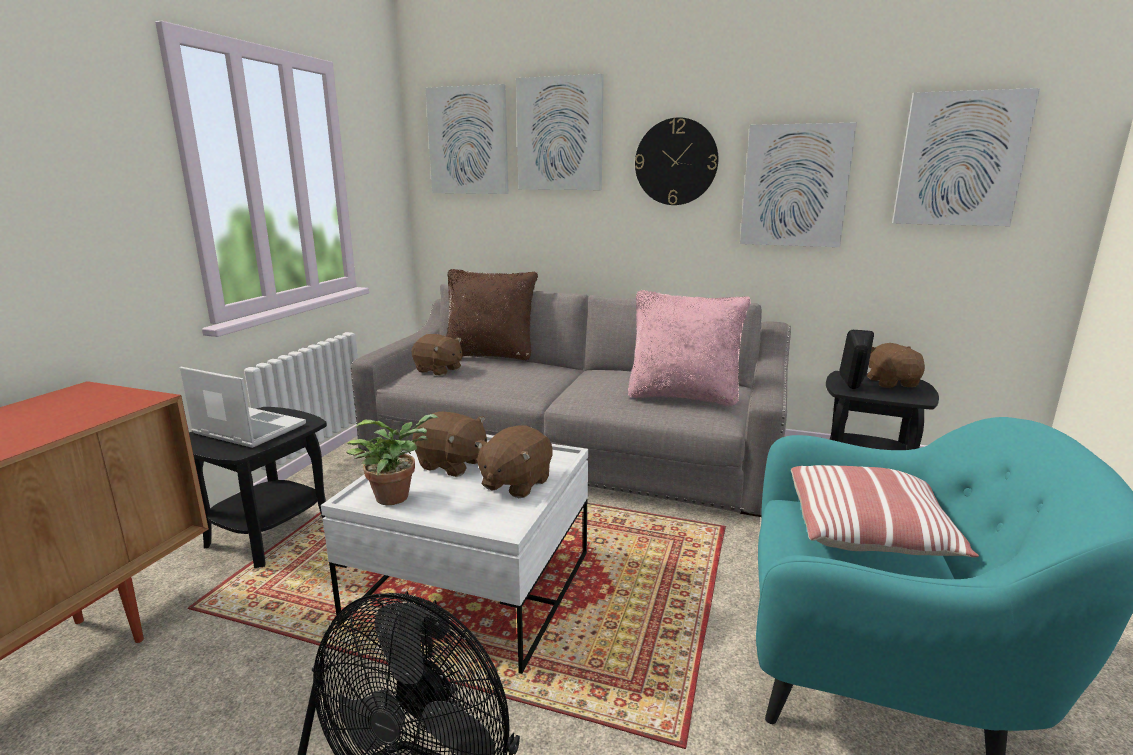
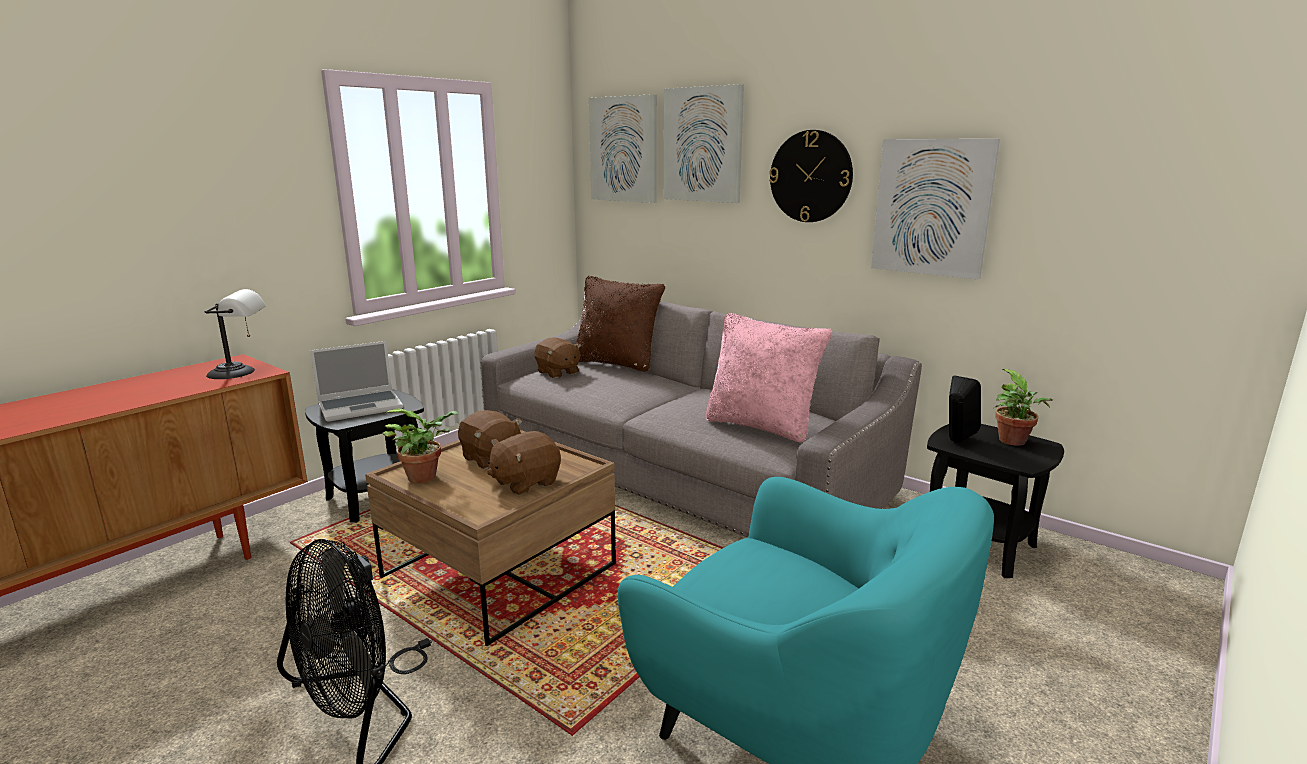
camera: 20 degrees right, 0 degrees up
(109, 402) = (241, 372): none -> table lamp
(247, 430) = (361, 406): laptop -> laptop turned 105 degrees clockwise
(473, 587) = (500, 571): white coffee table -> brown coffee table
(869, 532) = (794, 581): pillow -> none
(892, 383) = (1014, 442): brown plush toy -> potted plant
(960, 159) = (1123, 184): picture -> none

